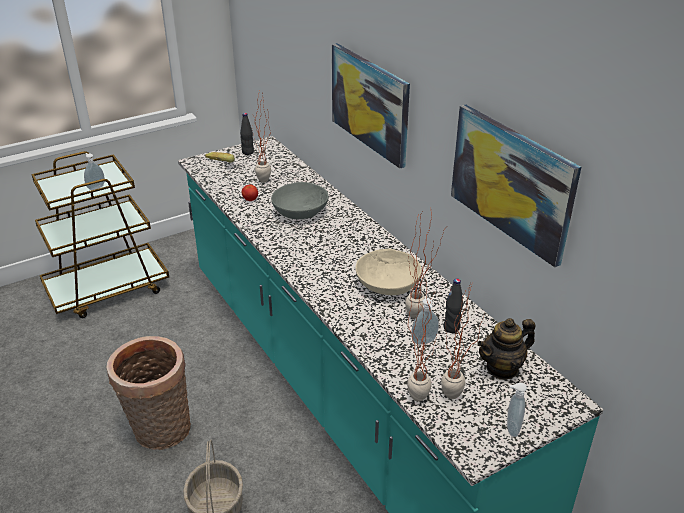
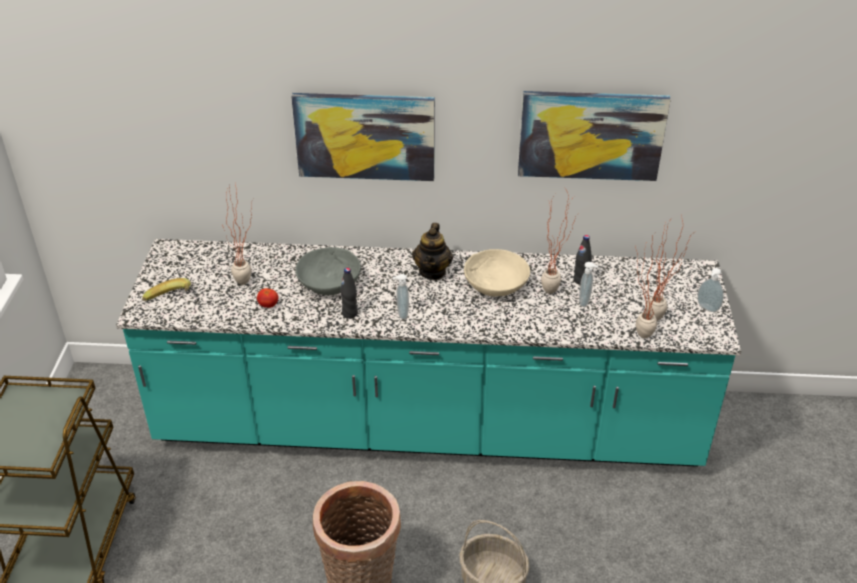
camera: 55 degrees left, 5 degrees up
(96, 187) = (54, 420): soap dispenser -> soap dispenser (401, 314)
(248, 152) = (169, 269): black bottle -> black bottle (350, 313)
(502, 368) = (645, 280): teapot -> teapot (432, 271)

